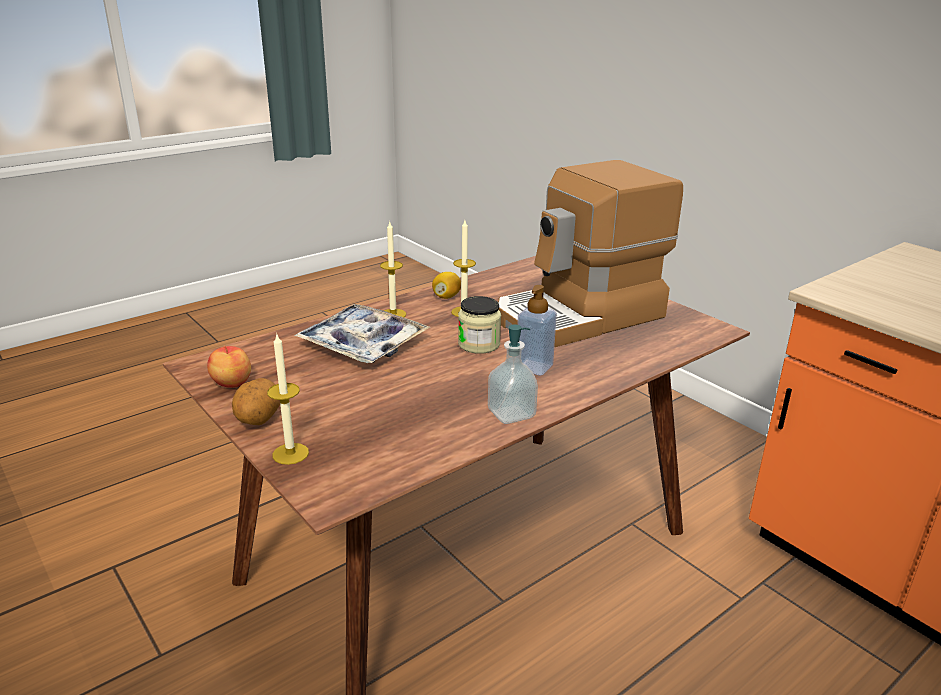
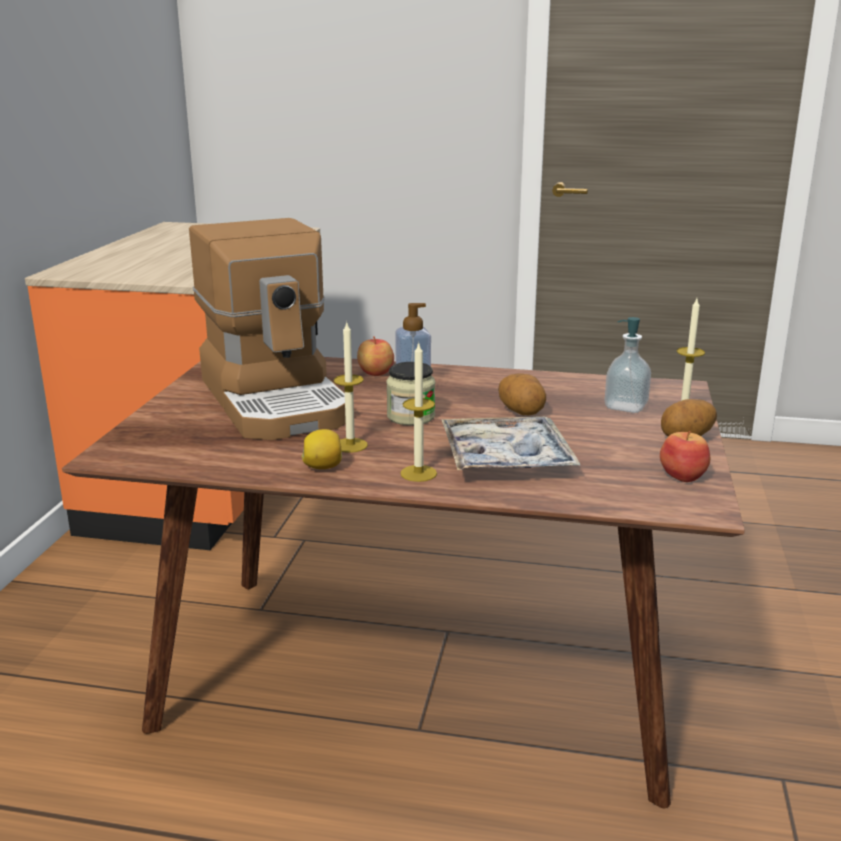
camera: 130 degrees left, 5 degrees down
(418, 385) = (522, 412): none -> potato
(511, 413) = (495, 377): soap dispenser -> soap dispenser (625, 406)
(580, 317) = (277, 400): coffee machine -> coffee machine turned 45 degrees clockwise
(597, 368) = (375, 373): none -> apple

